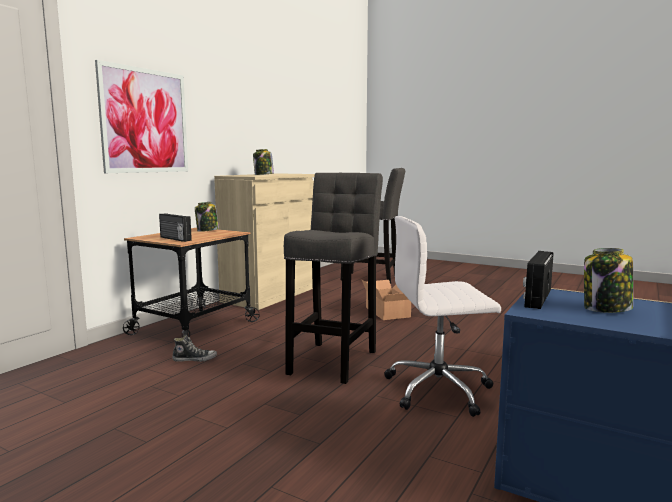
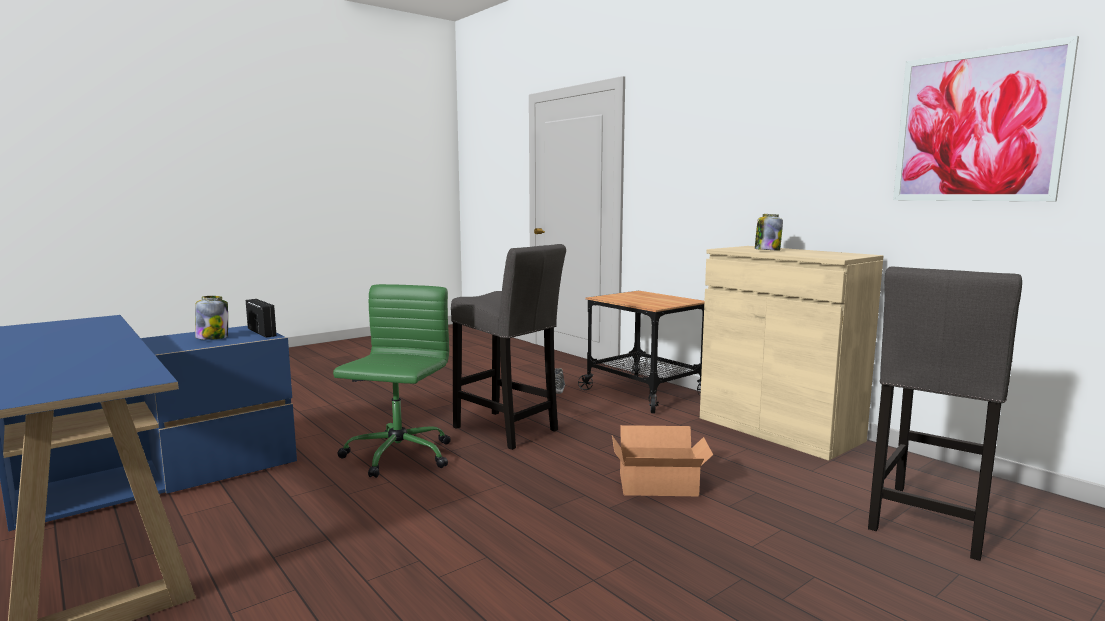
camera: 110 degrees right, 0 degrees up
(145, 121) = (679, 184): picture -> picture (977, 127)
(174, 239) = (620, 296): radio -> none
(207, 230) = (674, 302): jar -> none
(440, 390) = (397, 456): white office chair -> green office chair

